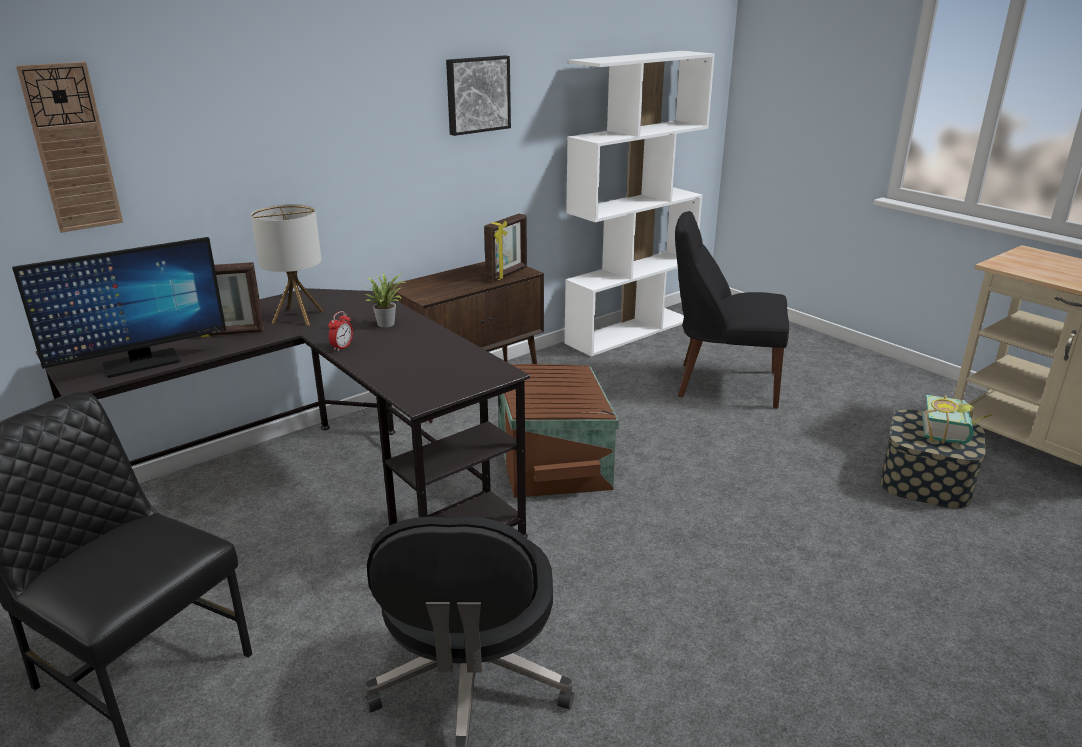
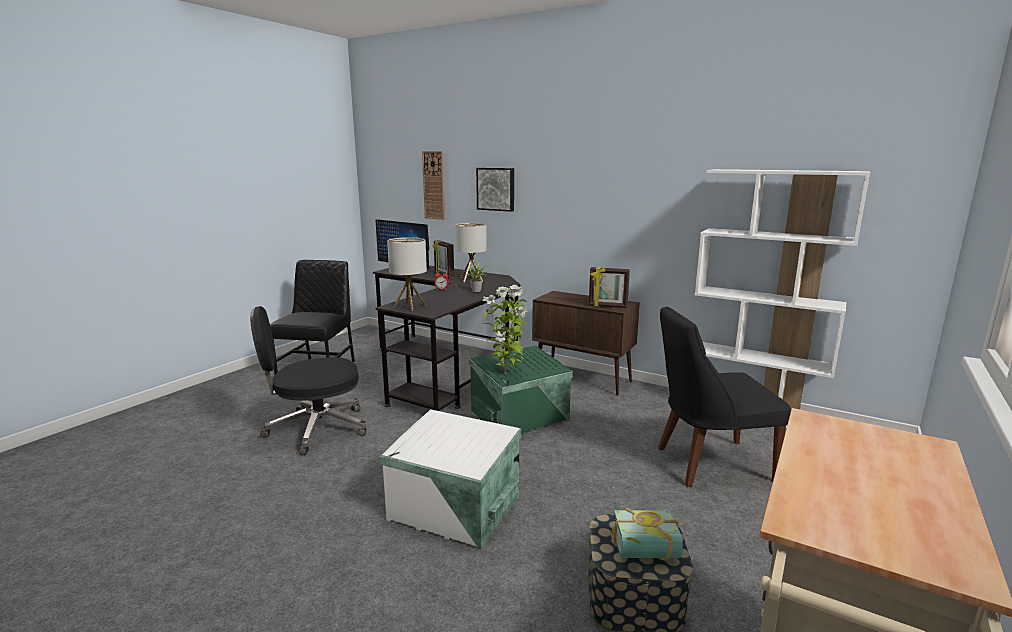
camera: 70 degrees right, 10 degrees down
(437, 385) = (409, 306): none -> table lamp
(477, 94) = (632, 186): picture -> picture (496, 189)
(555, 462) = (521, 416): brown storage box -> green storage box
(581, 404) = (506, 373): none -> potted plant
(722, 384) = (708, 463): black chair -> black chair turned 90 degrees counterclockwise
(777, 558) = (455, 509): none -> white storage box

